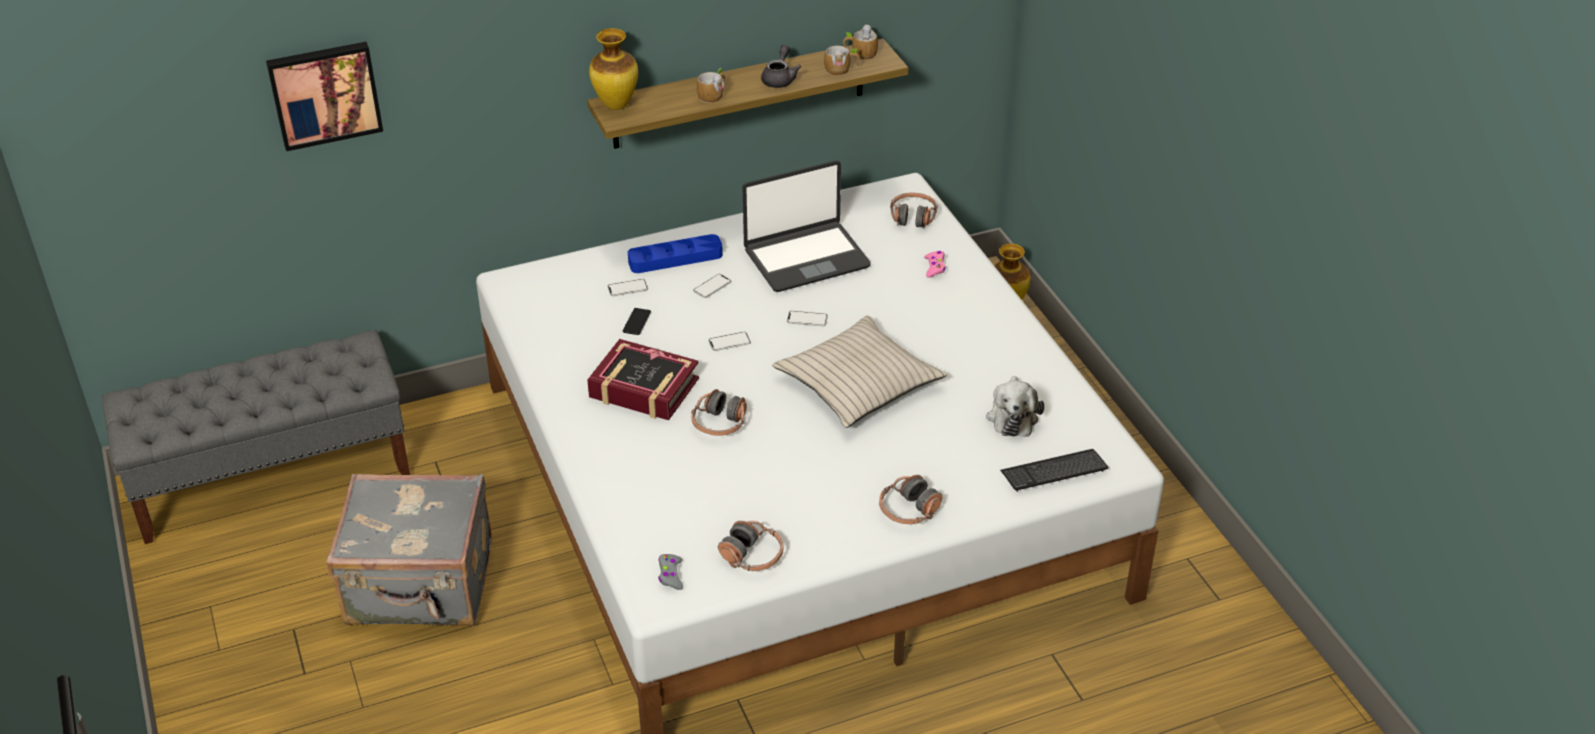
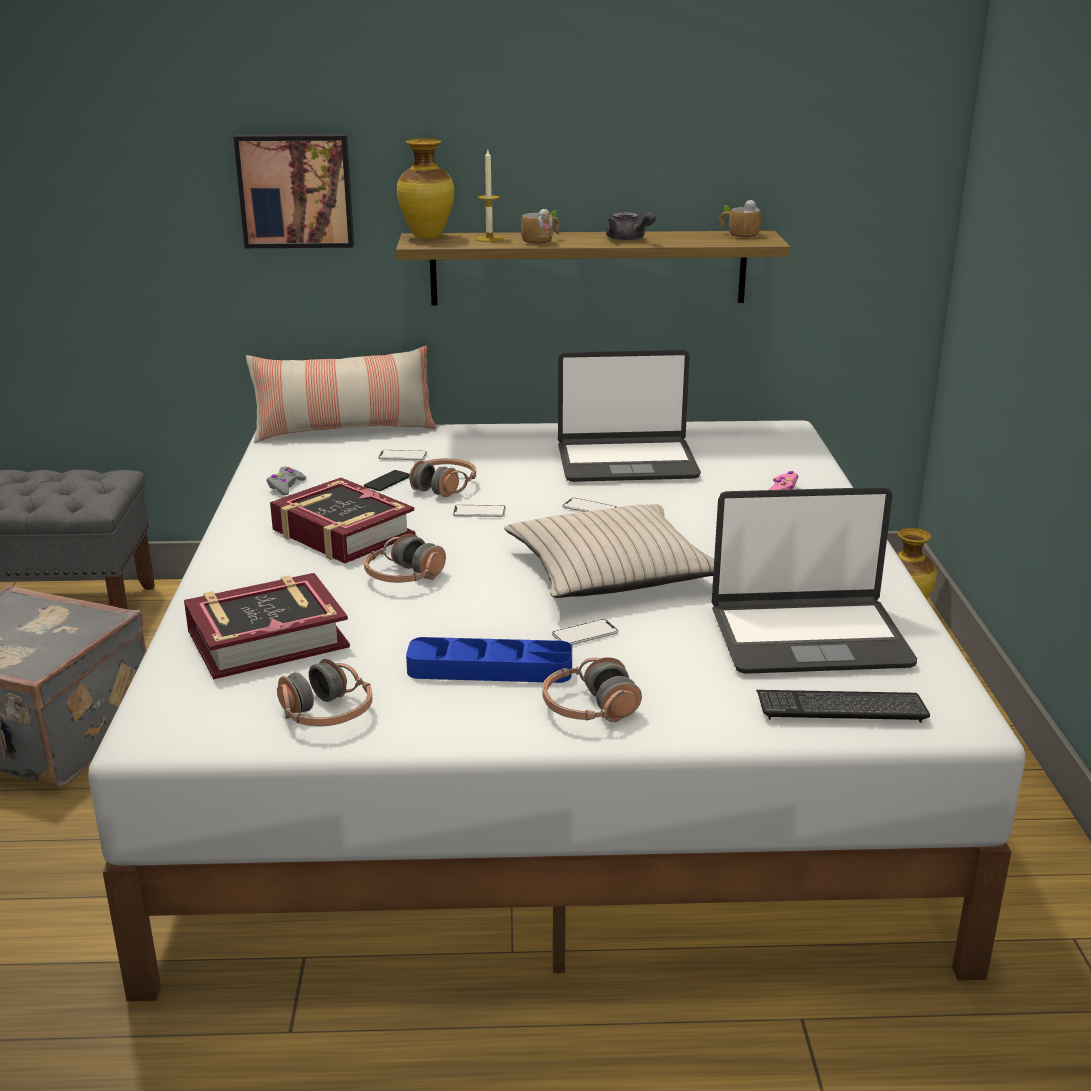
camera: 20 degrees right, 15 degrees down
(324, 93) = (96, 157): picture -> picture (296, 190)
(556, 264) = (344, 429): none -> pillow
(667, 504) = (267, 639): none -> book
(668, 98) = (489, 239): none -> candle
(670, 575) = (198, 711): grey game controller -> grey game controller (286, 486)
(675, 258) = (476, 443): blue tray -> blue tray (490, 669)
(712, 287) = (498, 468): phone -> phone (585, 634)
(780, 79) = (628, 239): grey teapot -> grey teapot turned 105 degrees clockwise
(842, 69) = (707, 241): mug -> none
(913, 217) = (779, 450): headphones -> headphones (443, 486)
(1012, 416) = (808, 637): plush toy -> laptop

